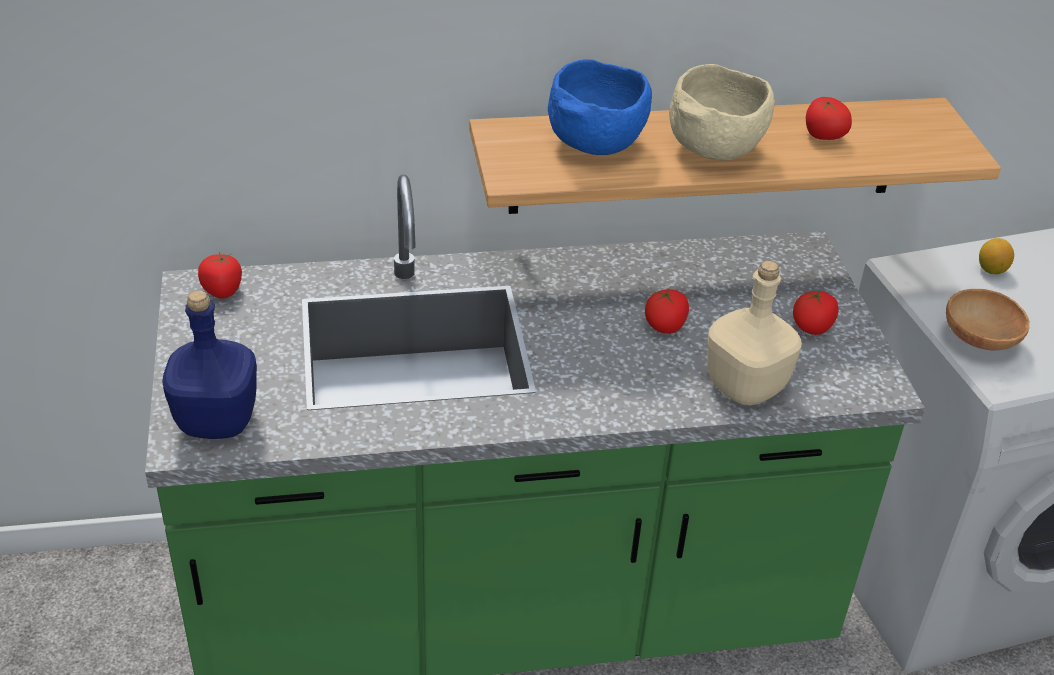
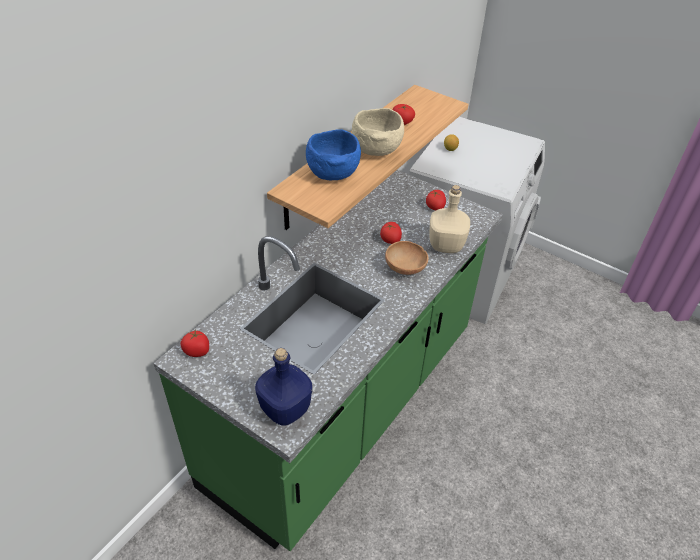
camera: 45 degrees left, 5 degrees up
(980, 341) = (480, 179): brown bowl -> brown bowl (406, 268)

